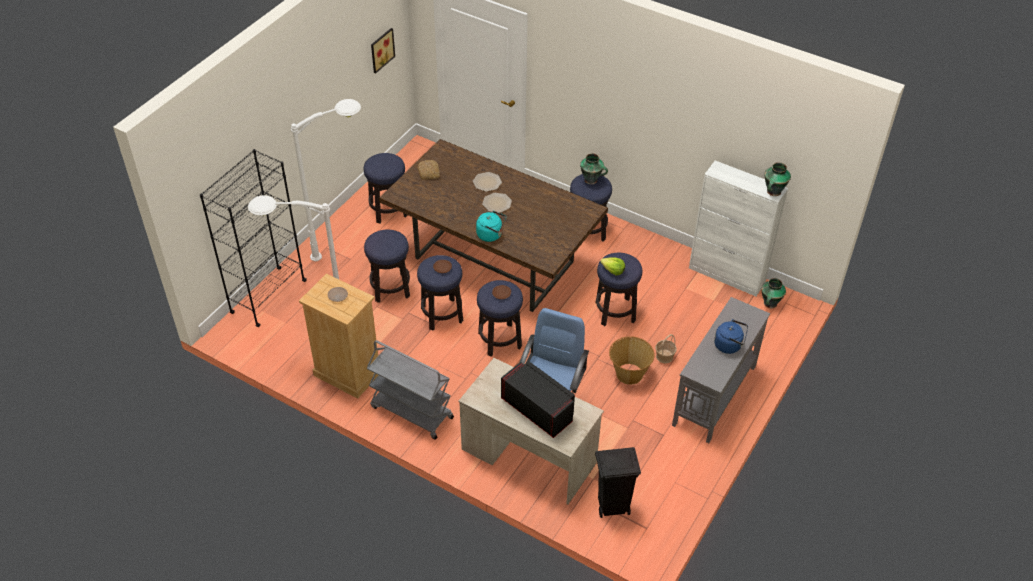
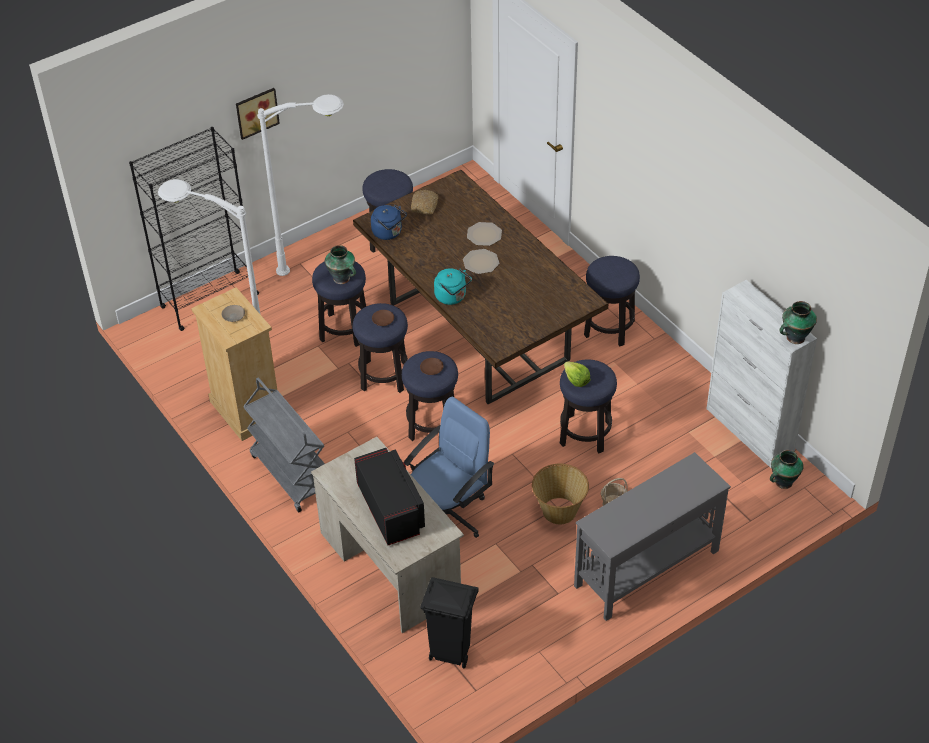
camera: 25 degrees right, 0 degrees up
(381, 49) = (421, 46): picture -> picture (256, 112)
(591, 180) = (616, 266): vase -> vase (342, 279)
(729, 345) = (656, 508): blue kettle -> blue kettle (389, 233)

